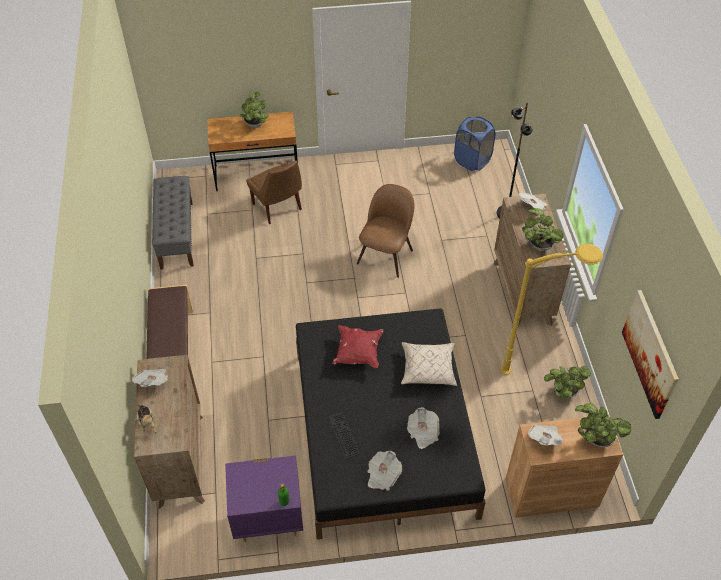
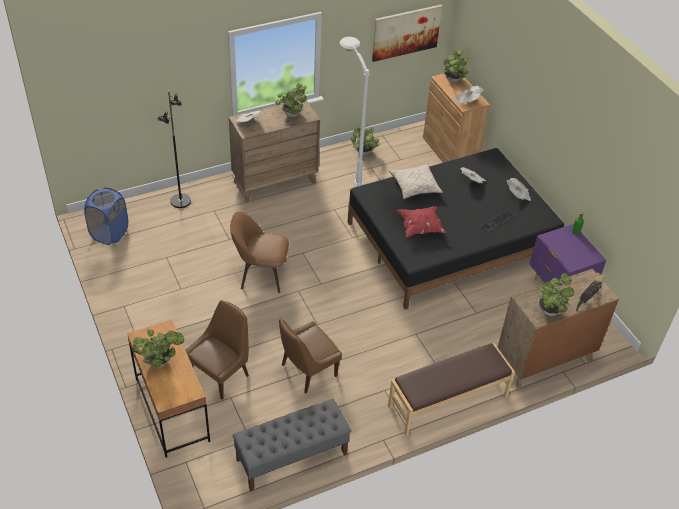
camera: 110 degrees left, 5 degrees down
(153, 382) = (550, 309): newspaper -> potted plant
(256, 263) = (307, 371): none -> brown chair
(541, 367) = (347, 165): yellow floor lamp -> white floor lamp

